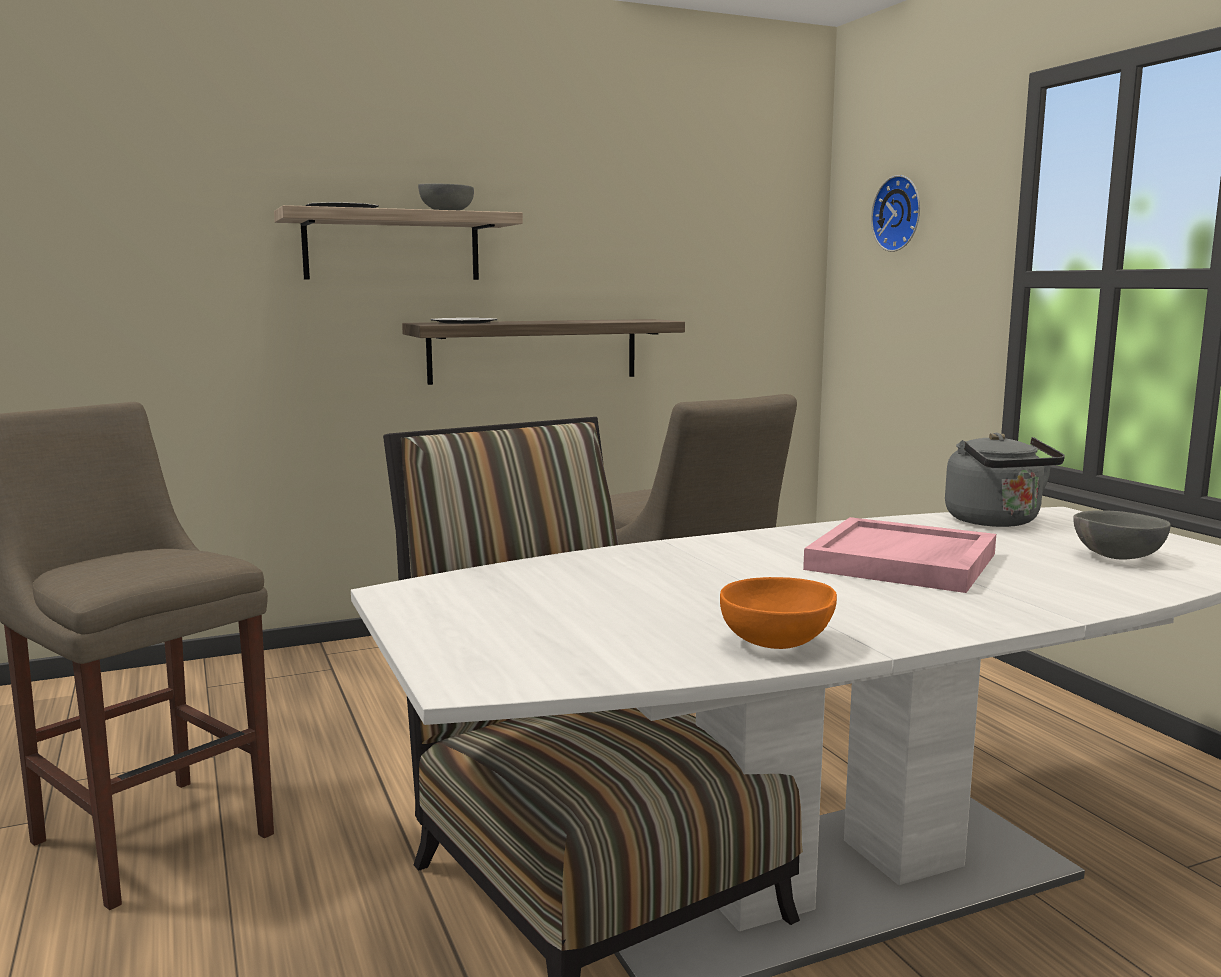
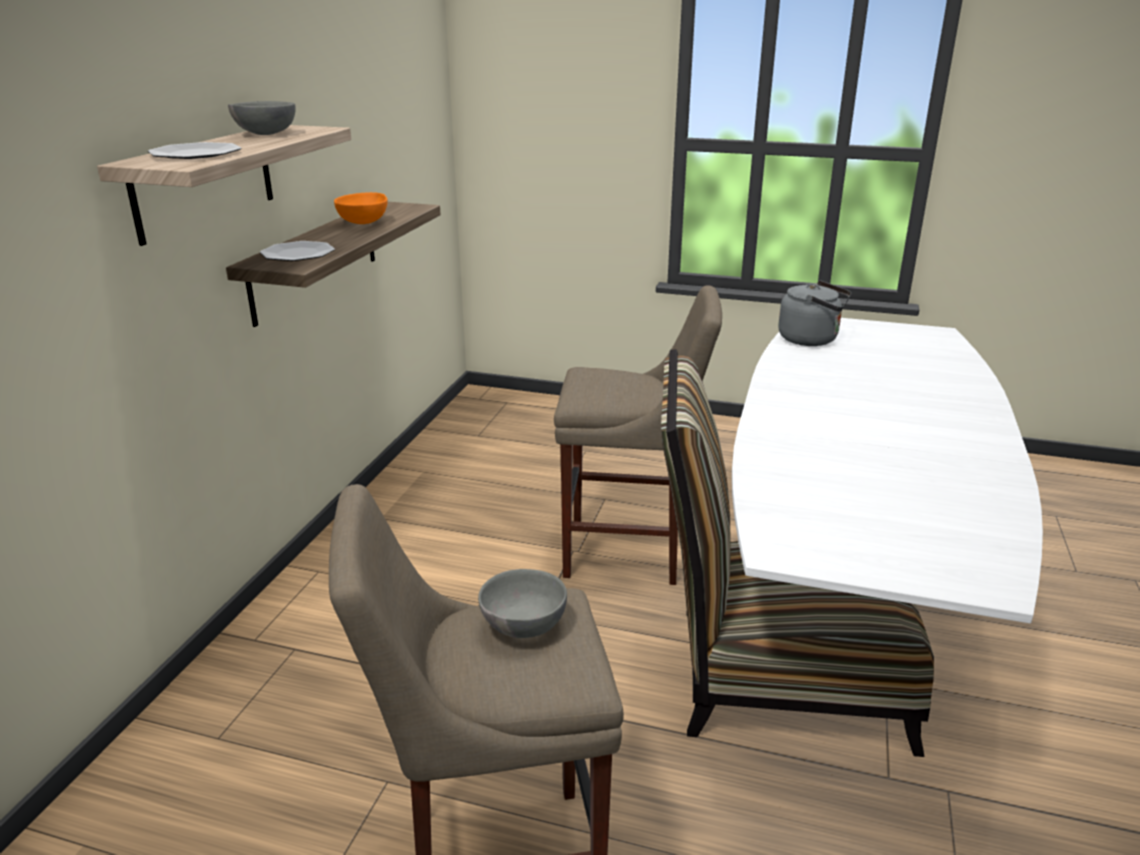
camera: 50 degrees left, 15 degrees up
(779, 644) = (991, 480): orange bowl -> orange bowl (364, 223)
(900, 213) = (546, 81): wall clock -> none
(902, 562) = (868, 393): pink tray -> none
(1114, 557) = (910, 350): grey bowl -> grey bowl (521, 627)

